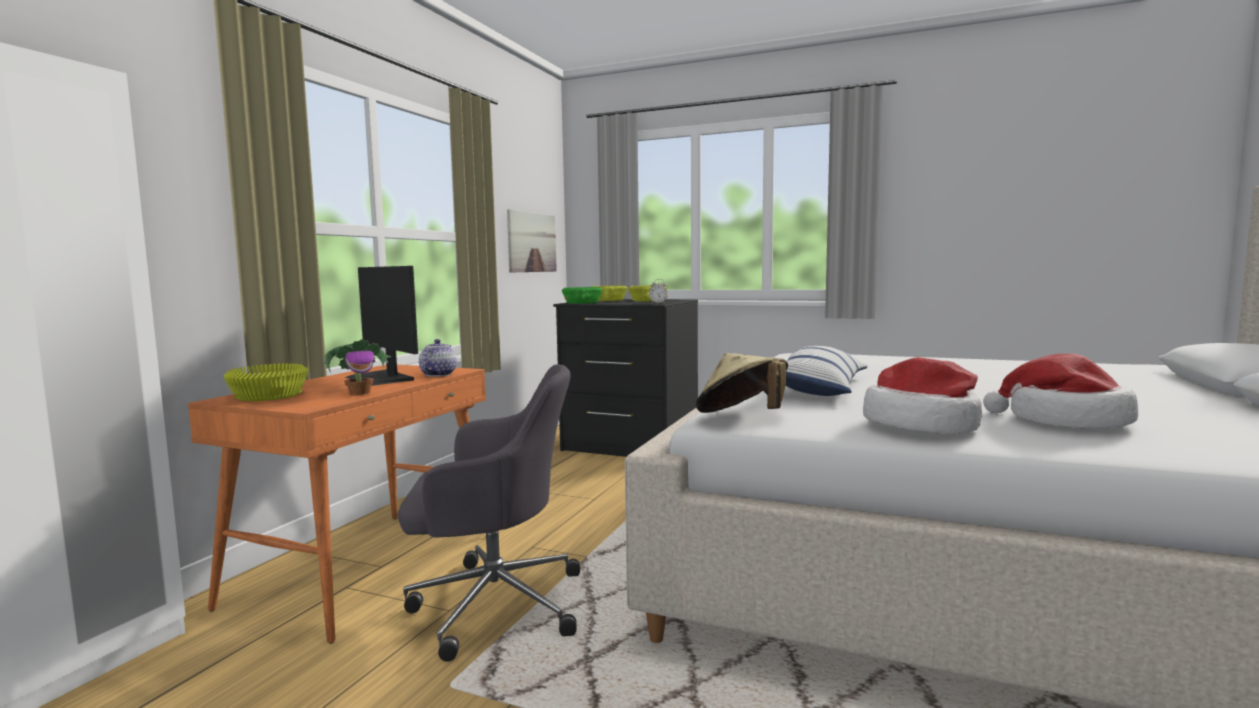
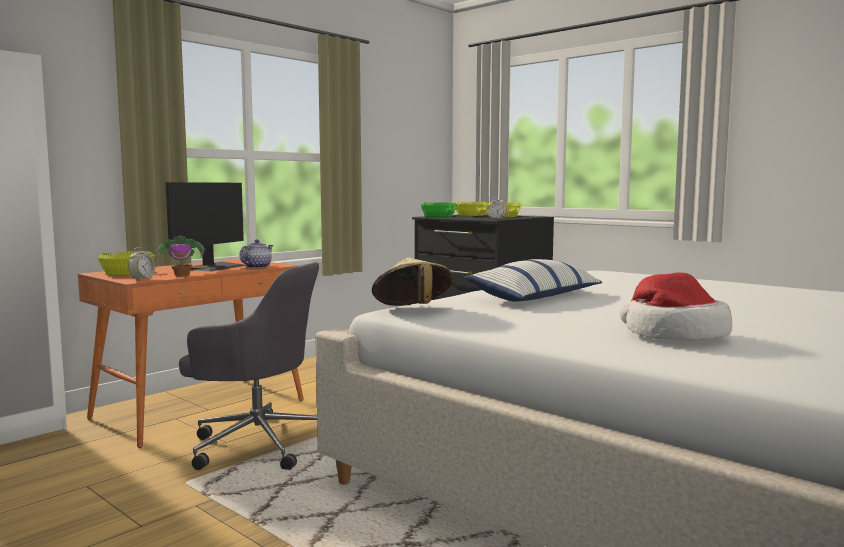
camera: 20 degrees right, 0 degrees up
(314, 403) = (142, 279): none -> alarm clock
(381, 378) = (215, 267): monitor -> monitor turned 135 degrees counterclockwise
(532, 242) = (410, 161): picture -> none
(923, 425) = (536, 327): hat -> none

